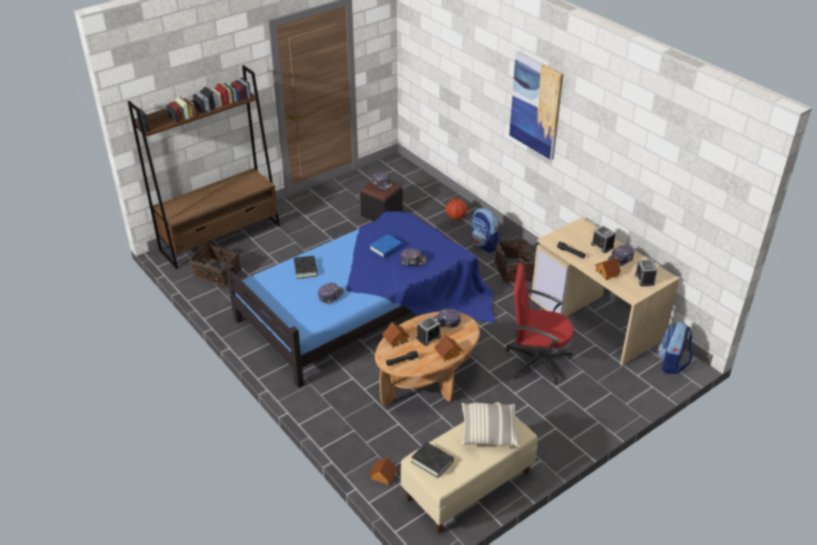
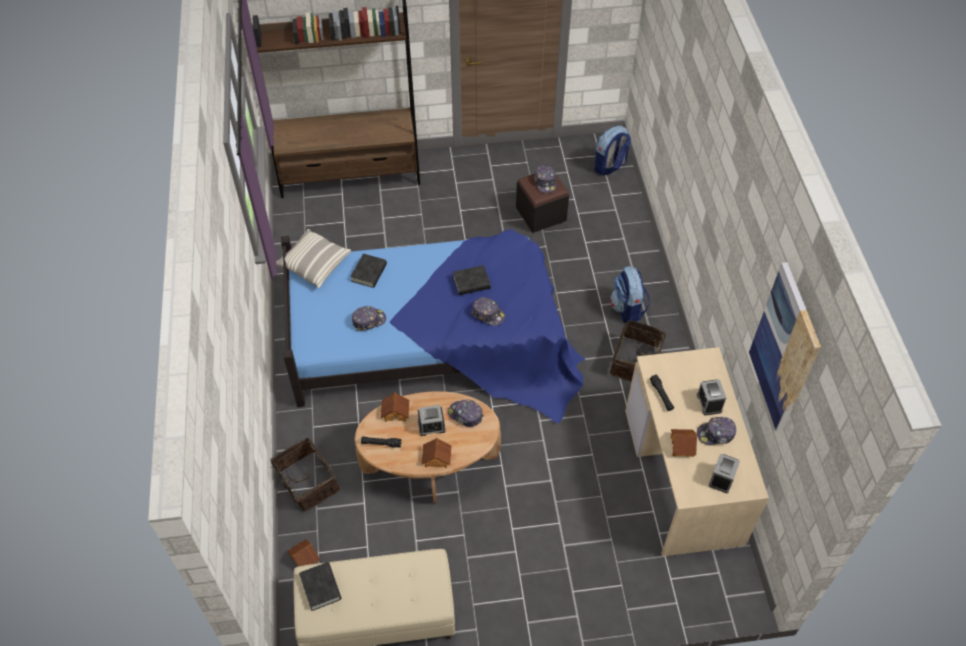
camera: 30 degrees right, 15 degrees up
(217, 274) = (315, 223): basket -> basket (307, 483)
(386, 248) = (471, 283): blue book -> black book
(456, 217) = (622, 255): basketball -> none
(488, 431) = (405, 582): pillow -> pillow (314, 264)
(536, 105) = (716, 182): picture -> picture (785, 349)
(536, 361) = (568, 498): red office chair -> none
(672, 363) = (726, 585): backpack -> backpack (610, 166)

